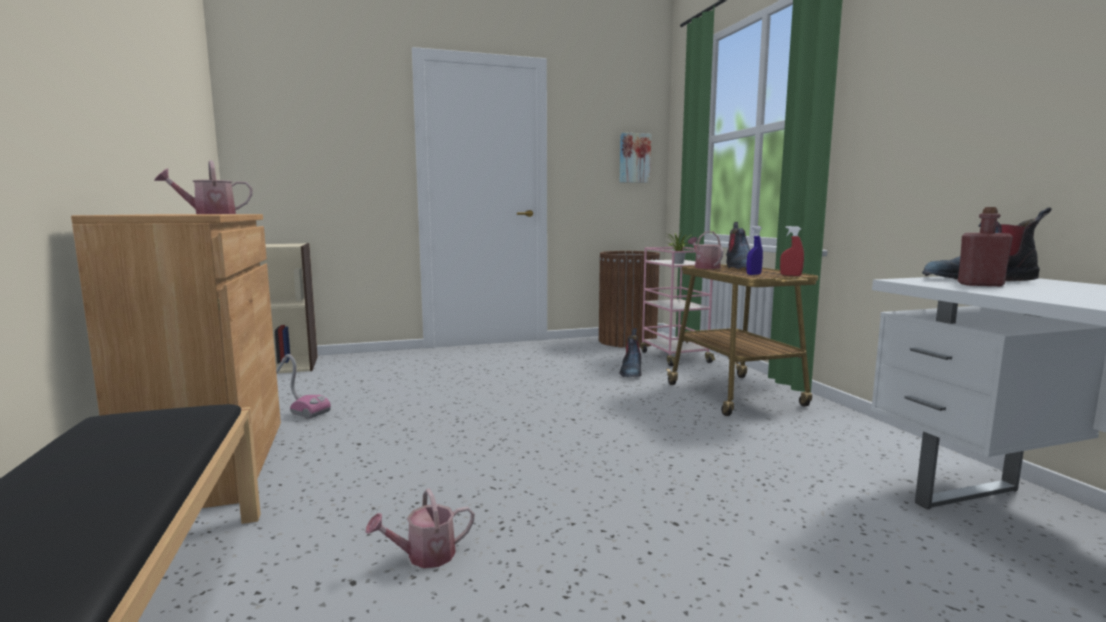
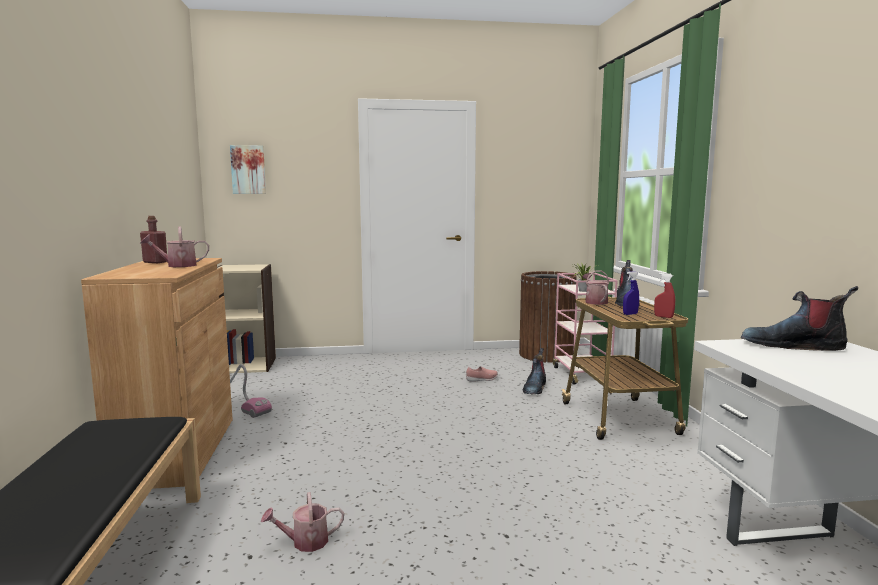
camera: 10 degrees right, 0 degrees up
(570, 366) = (482, 379): none -> pink shoe
(634, 158) = (557, 186): picture -> picture (248, 169)
(980, 284) = (780, 354): red bottle -> red bottle (155, 262)

